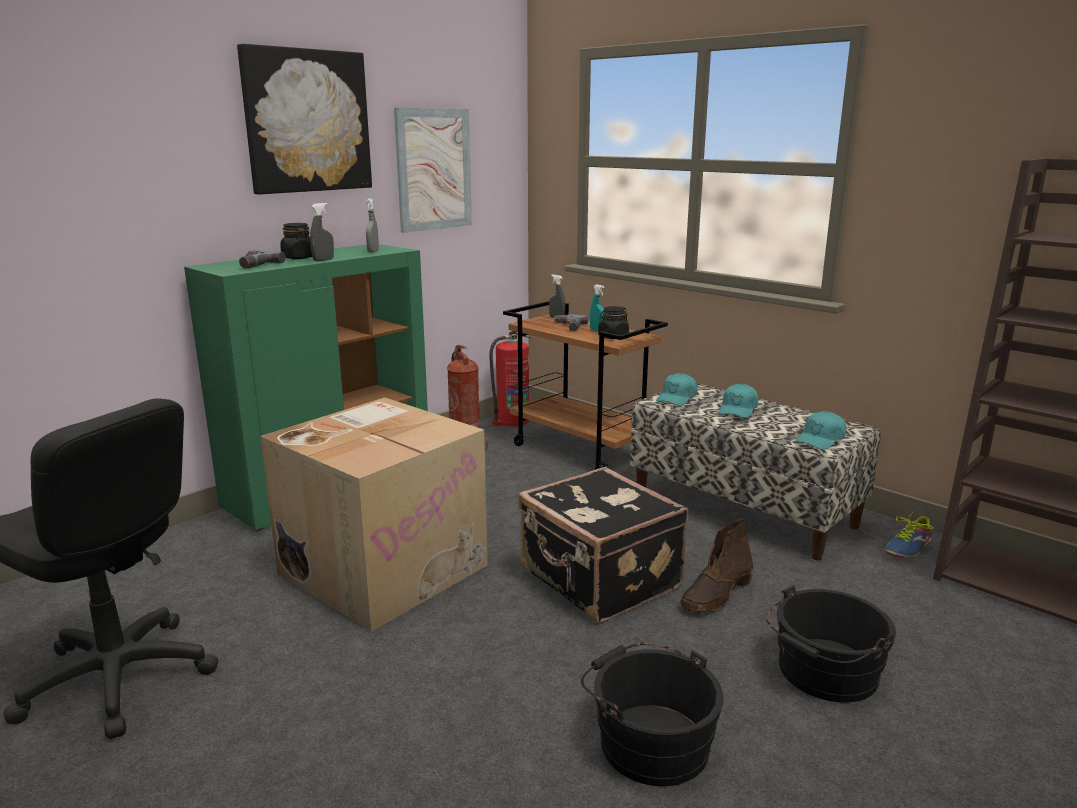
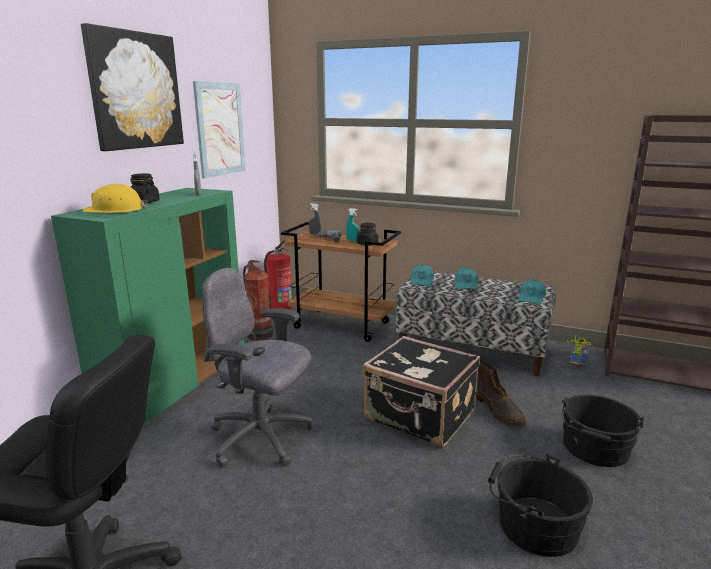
camera: 20 degrees left, 0 degrees up
(253, 265) = (115, 210): power drill -> yellow hard hat
(323, 260) = (169, 202): grey spray bottle -> none
(383, 567) = (261, 439): cardboard box -> grey office chair
(716, 594) = (498, 410): brown boot -> brown boot turned 45 degrees counterclockwise

